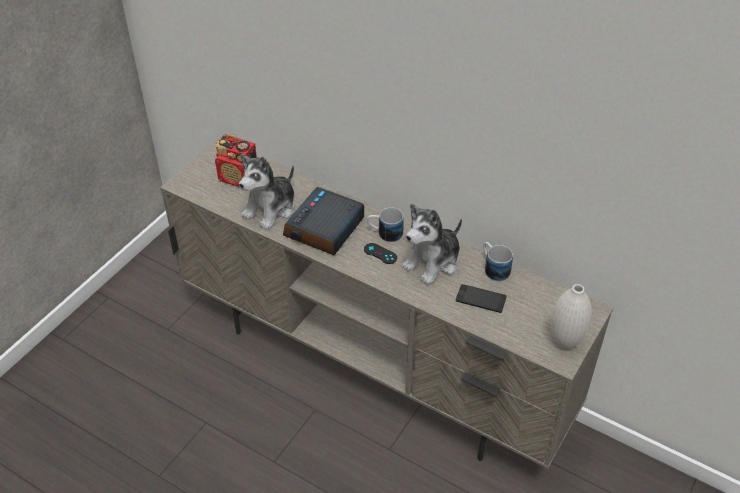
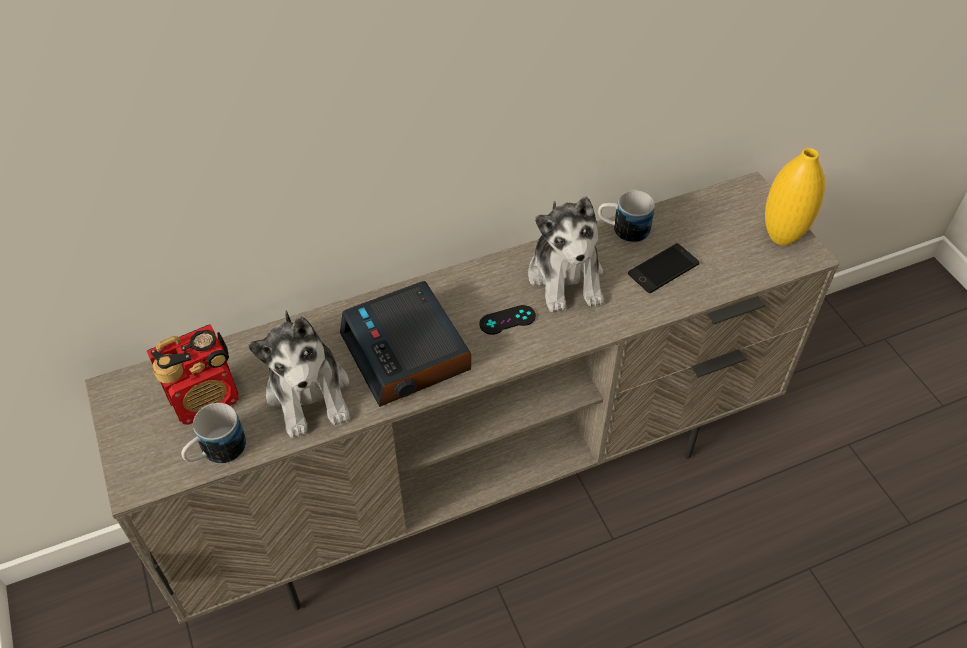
camera: 55 degrees left, 5 degrees up
(385, 233) = (474, 295): mug -> mug (216, 452)
(565, 342) = (781, 237): white vase -> yellow vase

